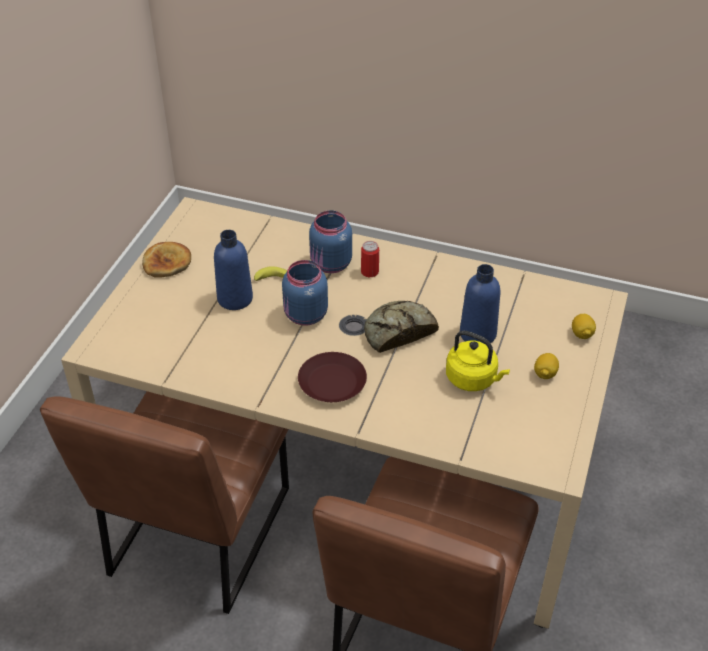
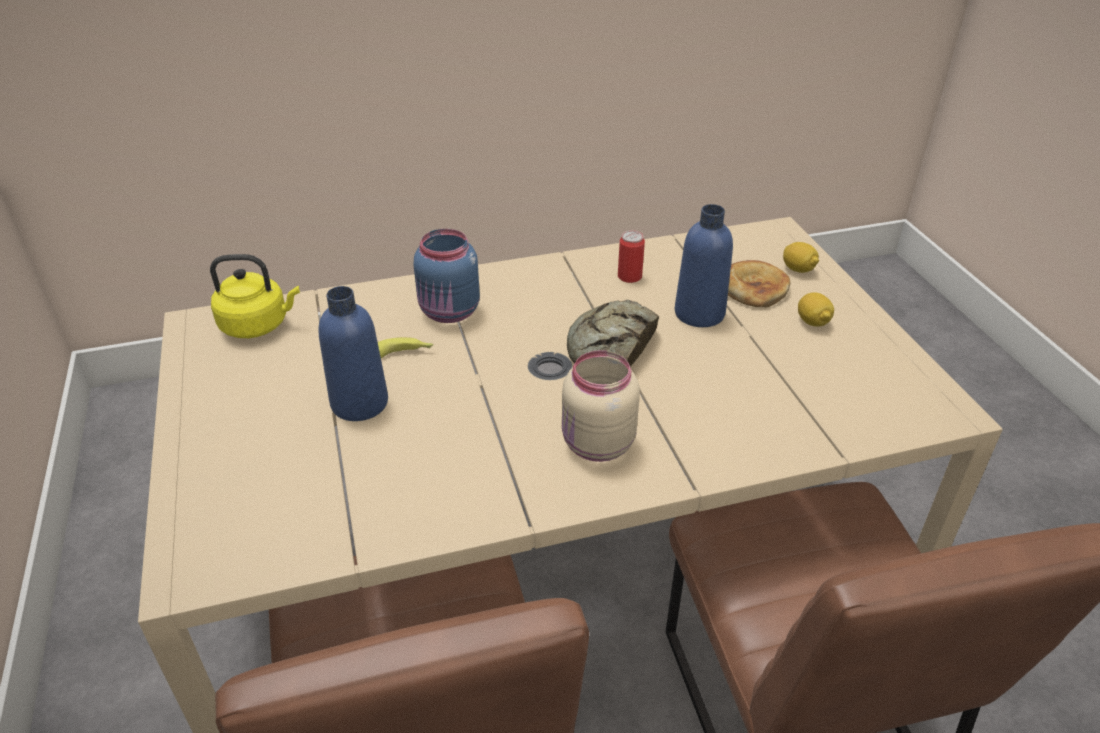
camera: 35 degrees left, 5 degrees down
(167, 262) = (210, 400): bread -> bread (753, 288)
(304, 315) = (477, 382): blue jar -> none
(331, 383) = (596, 445): brown plate -> beige jar
(369, 272) = (506, 301): can -> can (629, 276)
(473, 379) = (750, 361): yellow kettle -> yellow kettle (258, 325)

